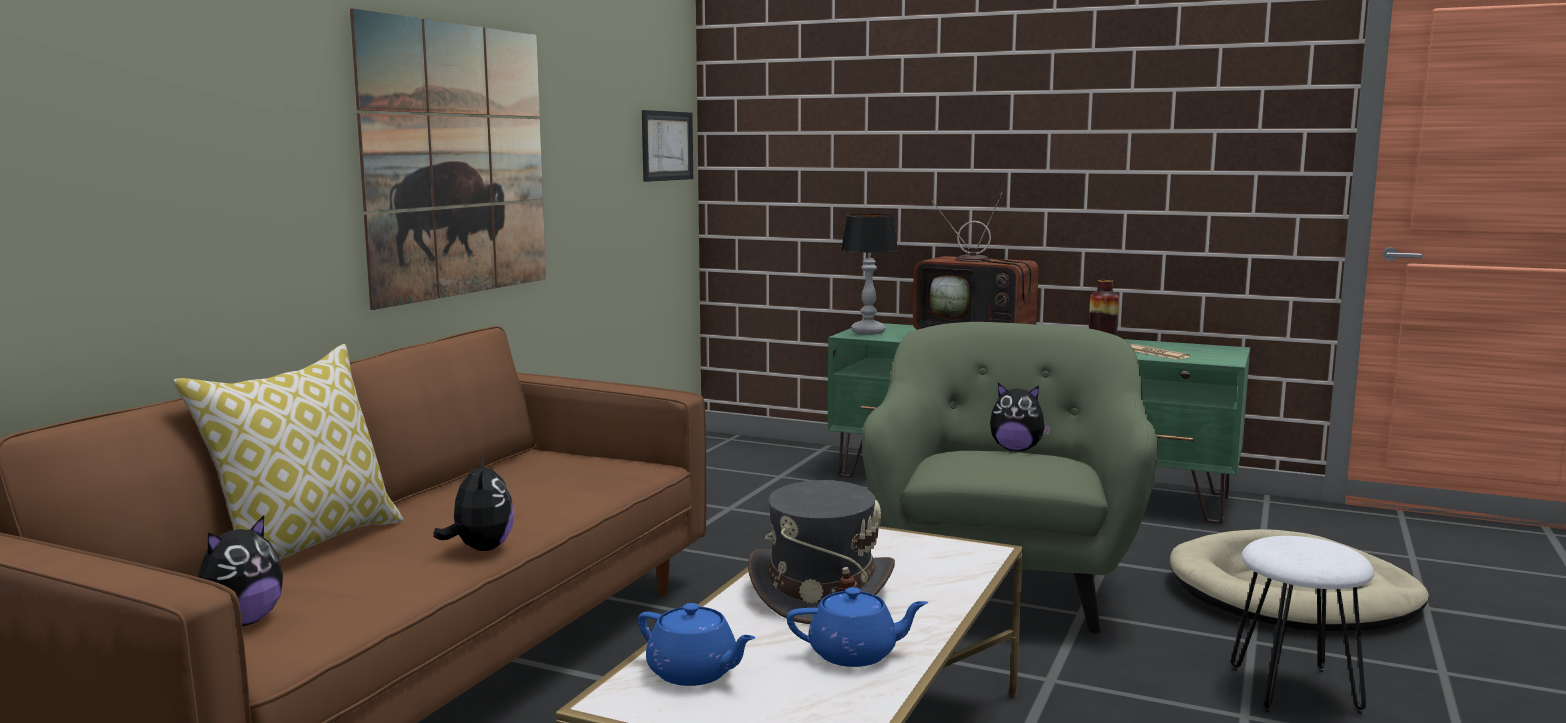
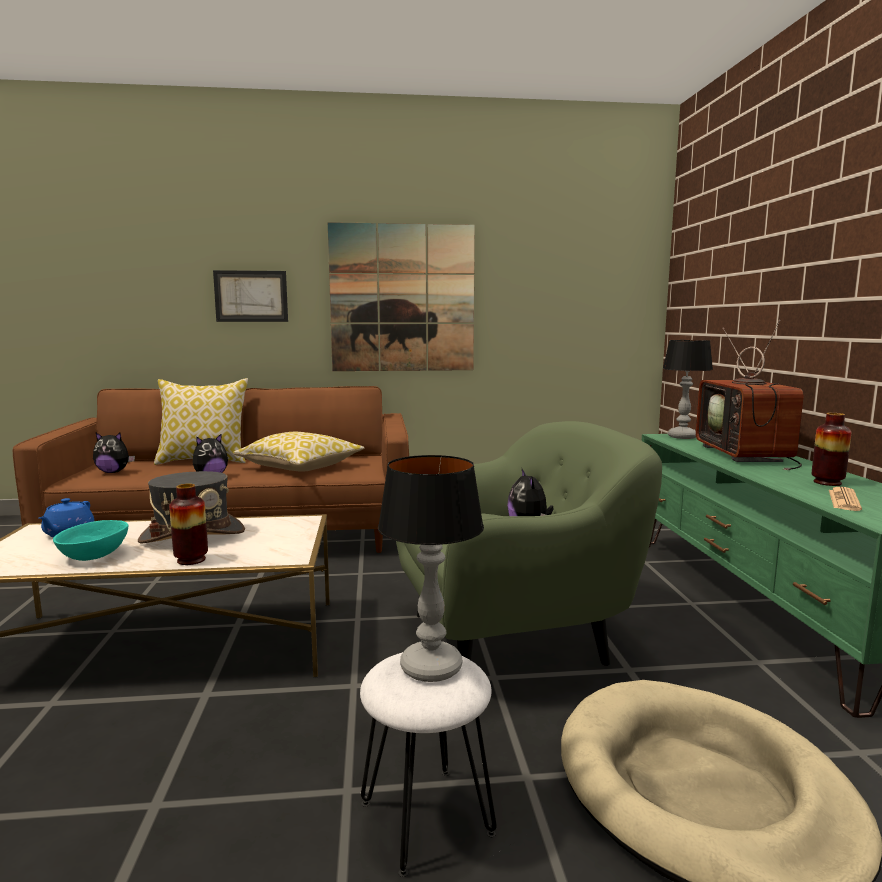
camera: 60 degrees right, 0 degrees up
(519, 493) = (300, 467): none -> pillow
(667, 146) = (621, 292): picture -> picture (251, 296)
(855, 654) = (95, 555): blue teapot -> turquoise bowl
(942, 598) = (191, 560): none -> vase
(1295, 546) = (430, 667): none -> table lamp

